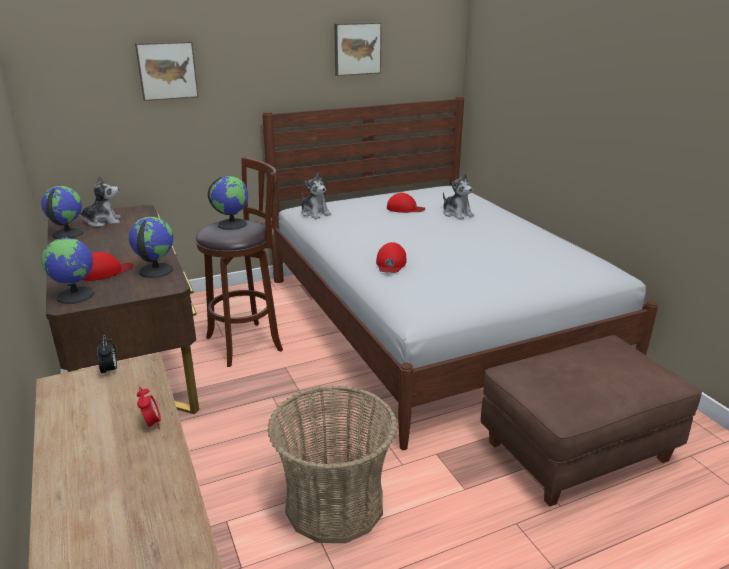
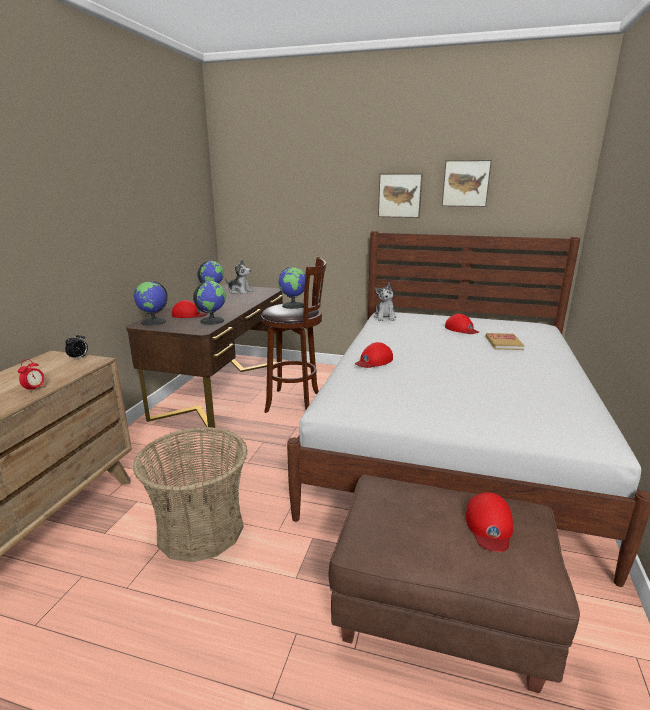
camera: 40 degrees right, 5 degrees down
(167, 70) = (306, 193): picture -> picture (400, 195)
(457, 214) = (503, 343): plush toy -> book
(611, 362) = (489, 526): none -> red cap

